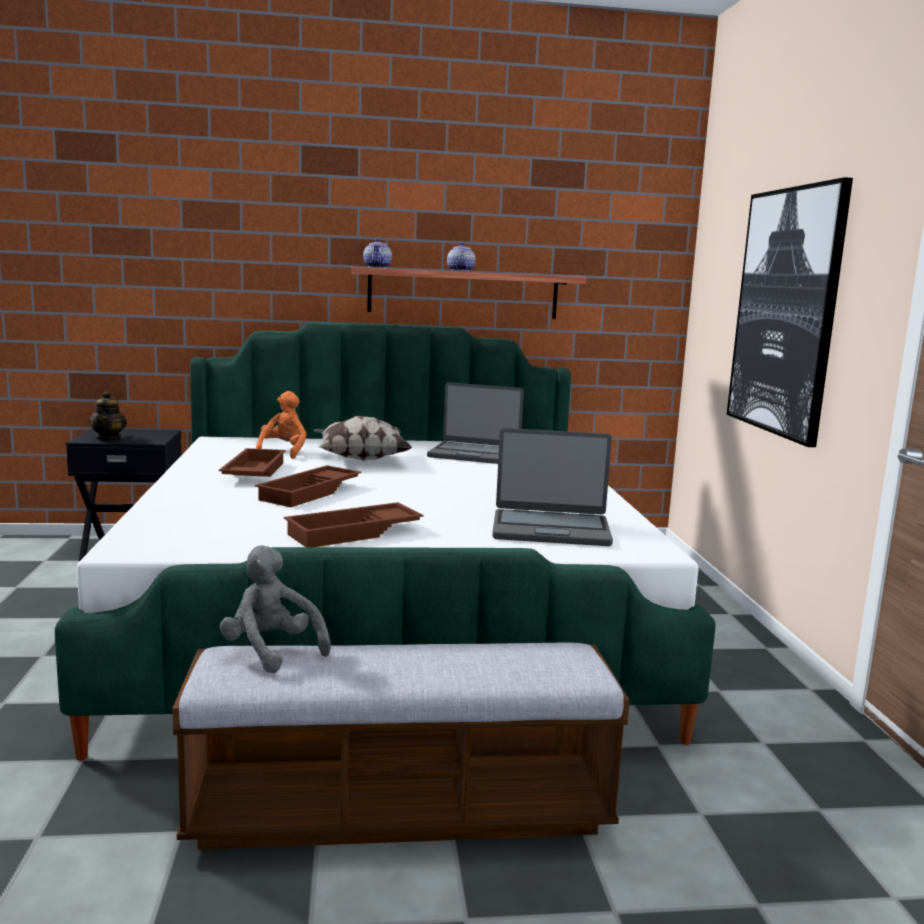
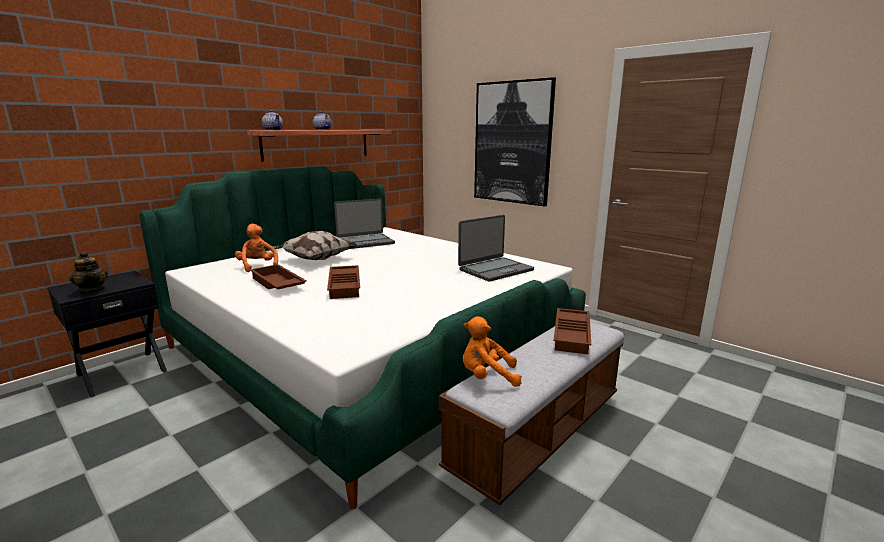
camera: 40 degrees left, 5 degrees up
(271, 651) = (487, 377): grey plush toy -> orange plush toy
(354, 533) = (429, 300): brown tray -> brown tray (573, 335)

